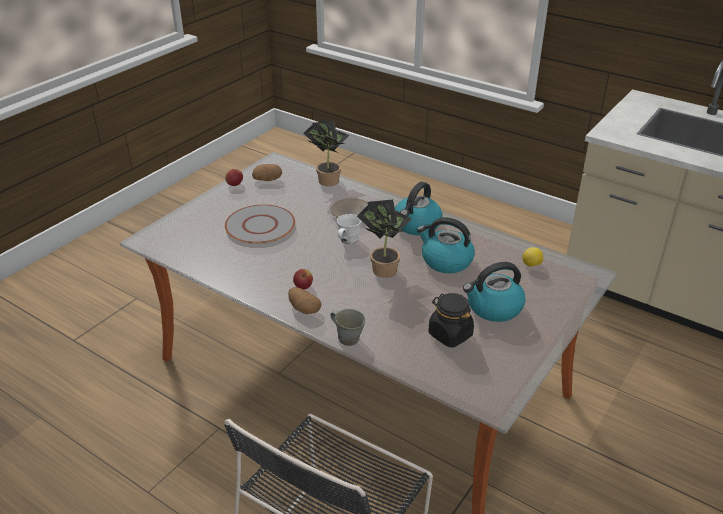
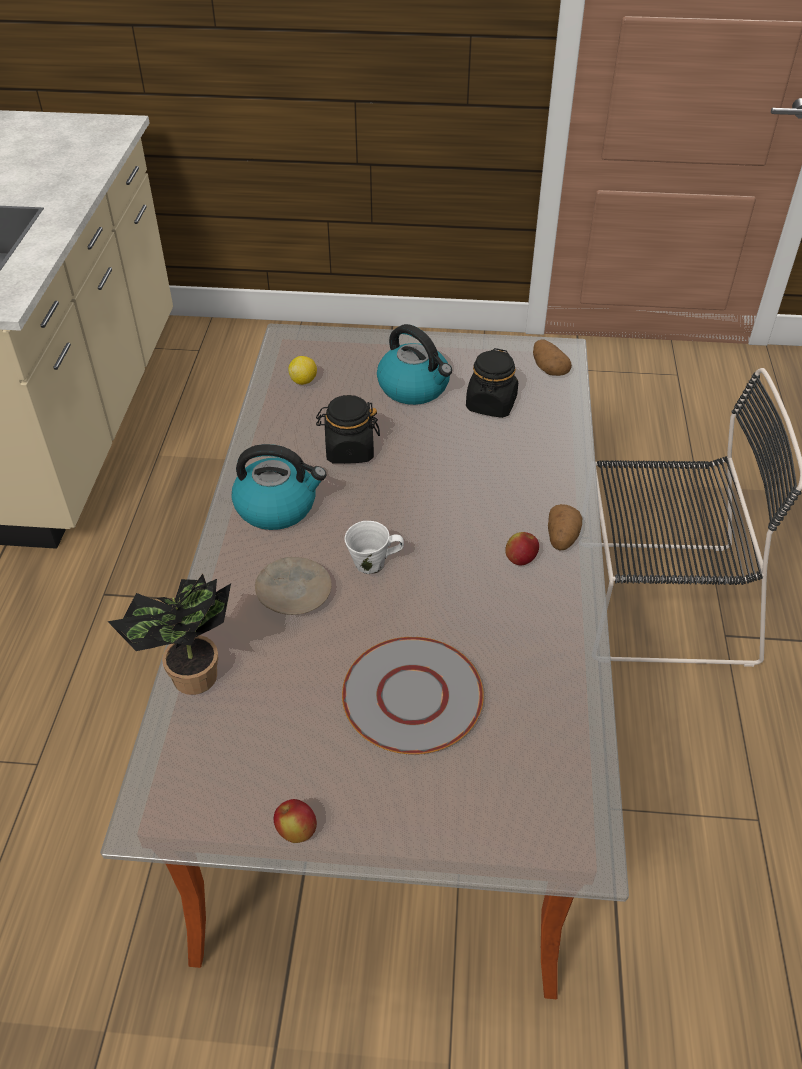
camera: 120 degrees left, 10 degrees up
(267, 179) = (243, 781): potato -> potato (548, 369)
(348, 338) = (573, 477): grey mug -> none
(382, 268) = (412, 501): potted plant -> none
(445, 261) = (349, 450): kettle -> black jar

